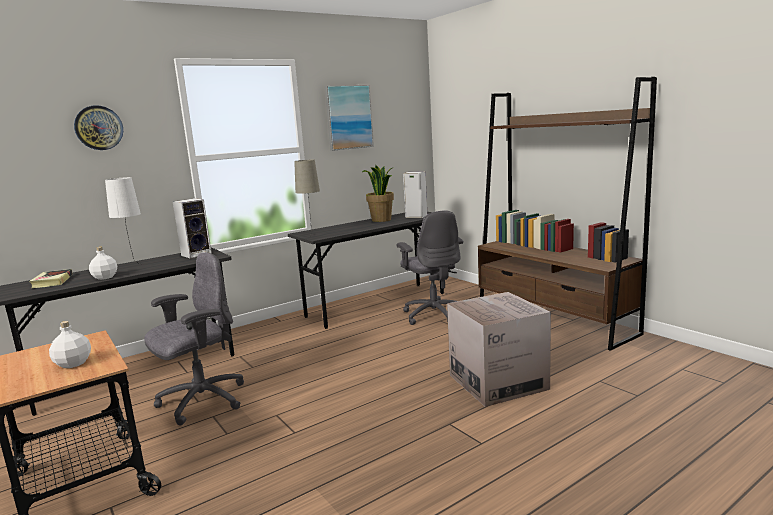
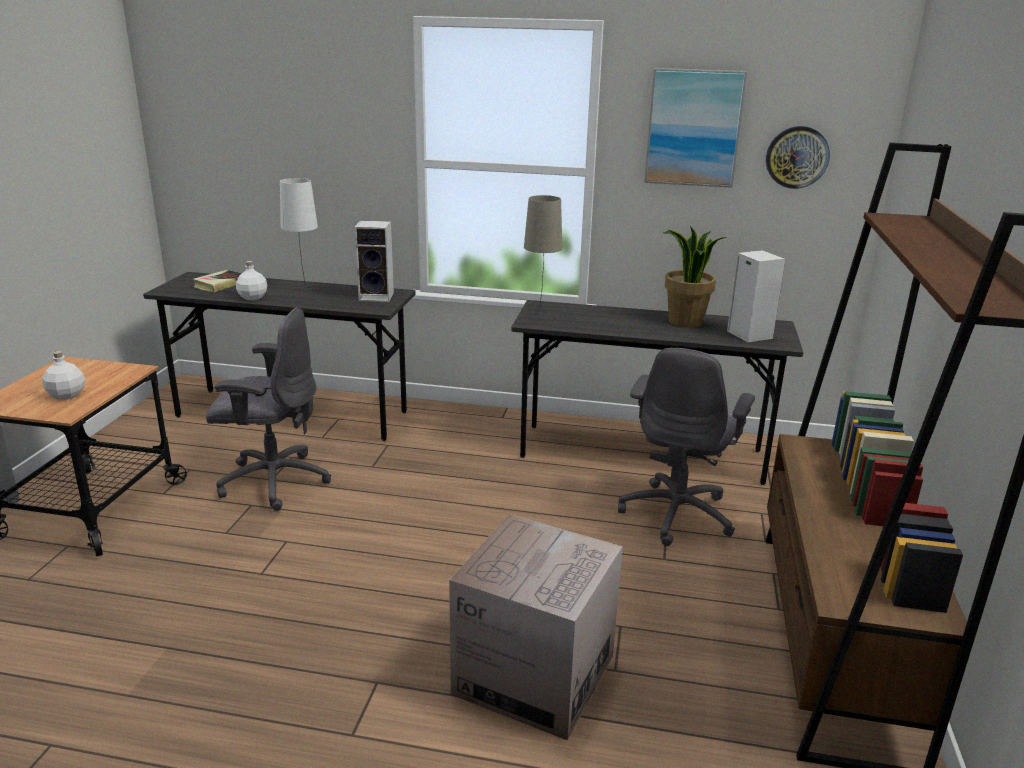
camera: 45 degrees right, 10 degrees up
(99, 128) = (313, 107): wall clock -> wall clock (797, 157)

